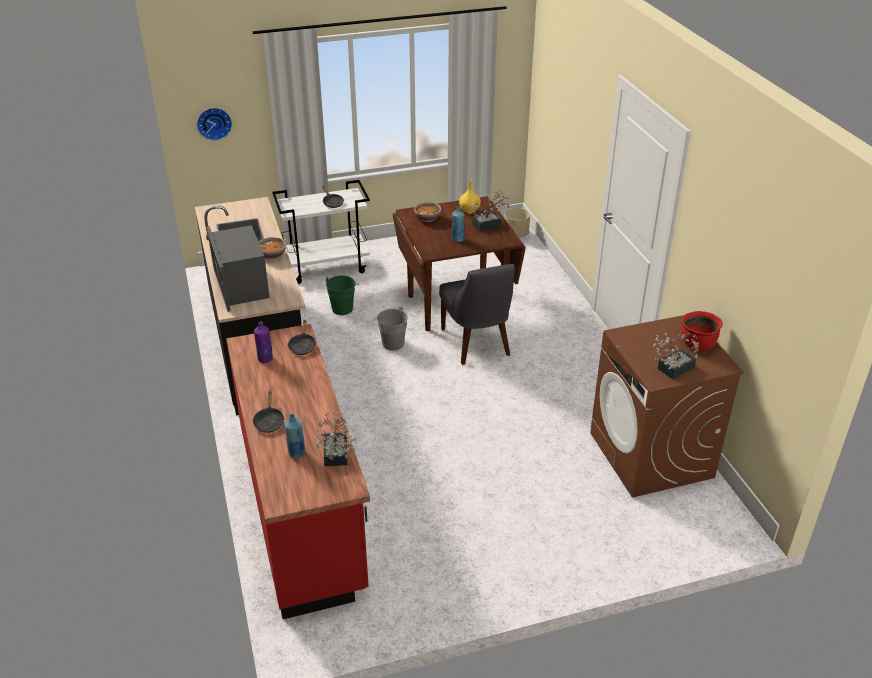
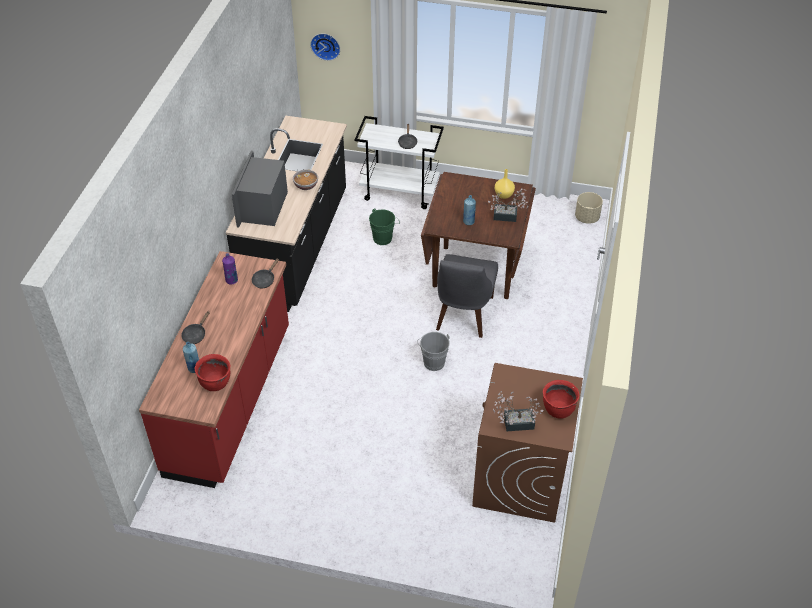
camera: 30 degrees right, 10 degrees up
(335, 457) = (215, 383): potted plant -> red cooking pot
(391, 343) = (396, 286): grey bucket -> grey bucket (433, 361)
(427, 218) = (462, 190): bowl -> none

